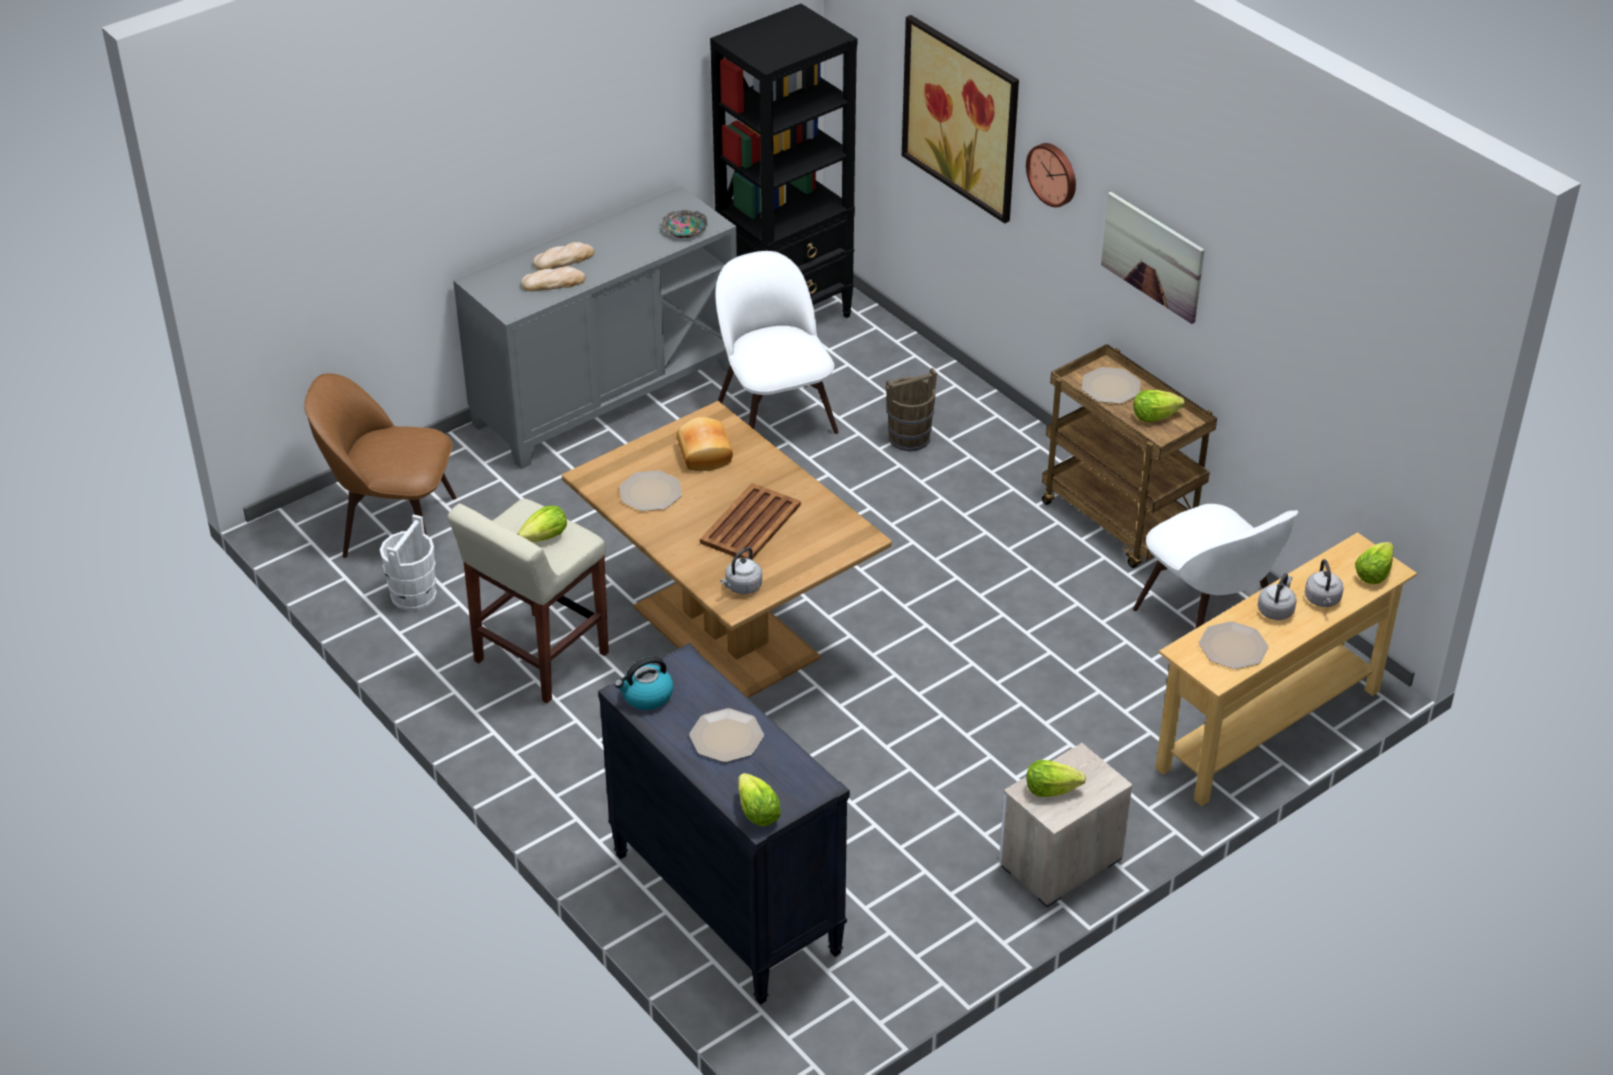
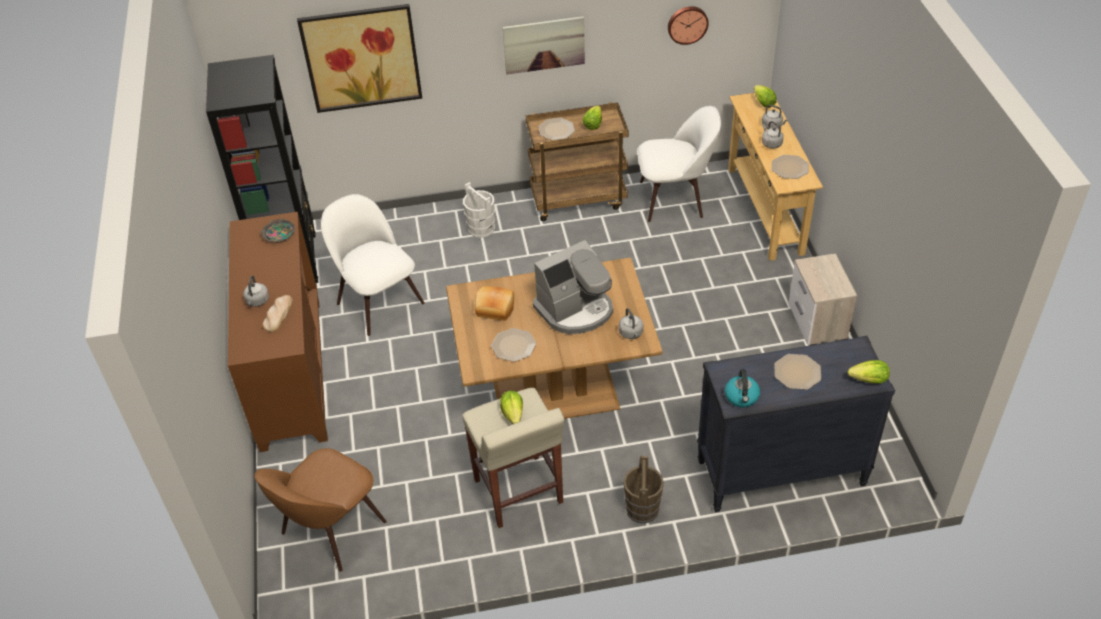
camera: 60 degrees left, 5 degrees up
(413, 595) = (410, 542): white bucket -> white bucket (481, 229)
(564, 259) = (257, 301): bread -> grey kettle
(606, 395) = (290, 372): grey cabinet -> brown cabinet
(751, 523) = (575, 310): brown tray -> coffee machine
(774, 416) = (378, 301): white chair -> white chair turned 45 degrees clockwise
(908, 438) = (446, 252): brown bucket -> brown bucket (642, 509)
(1051, 789) = (824, 284): lettuce -> none
(1053, 173) = (452, 44): wall clock -> wall clock (687, 24)

